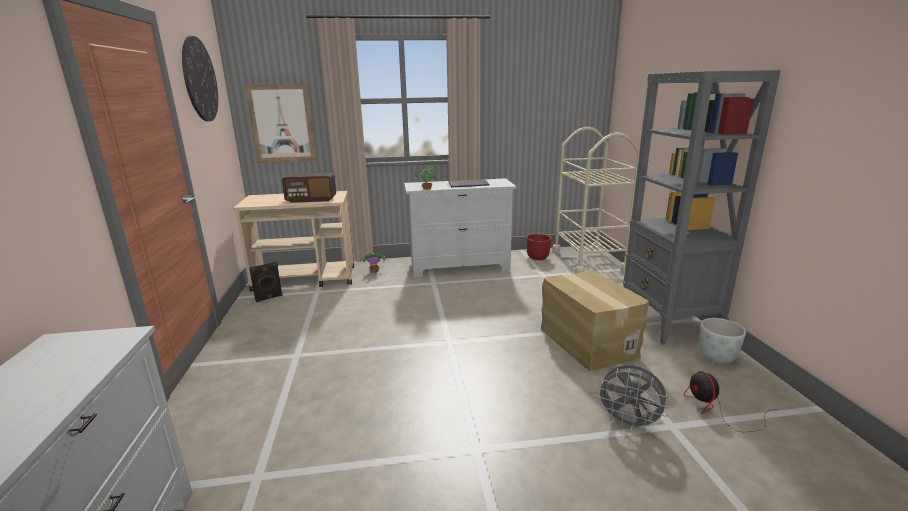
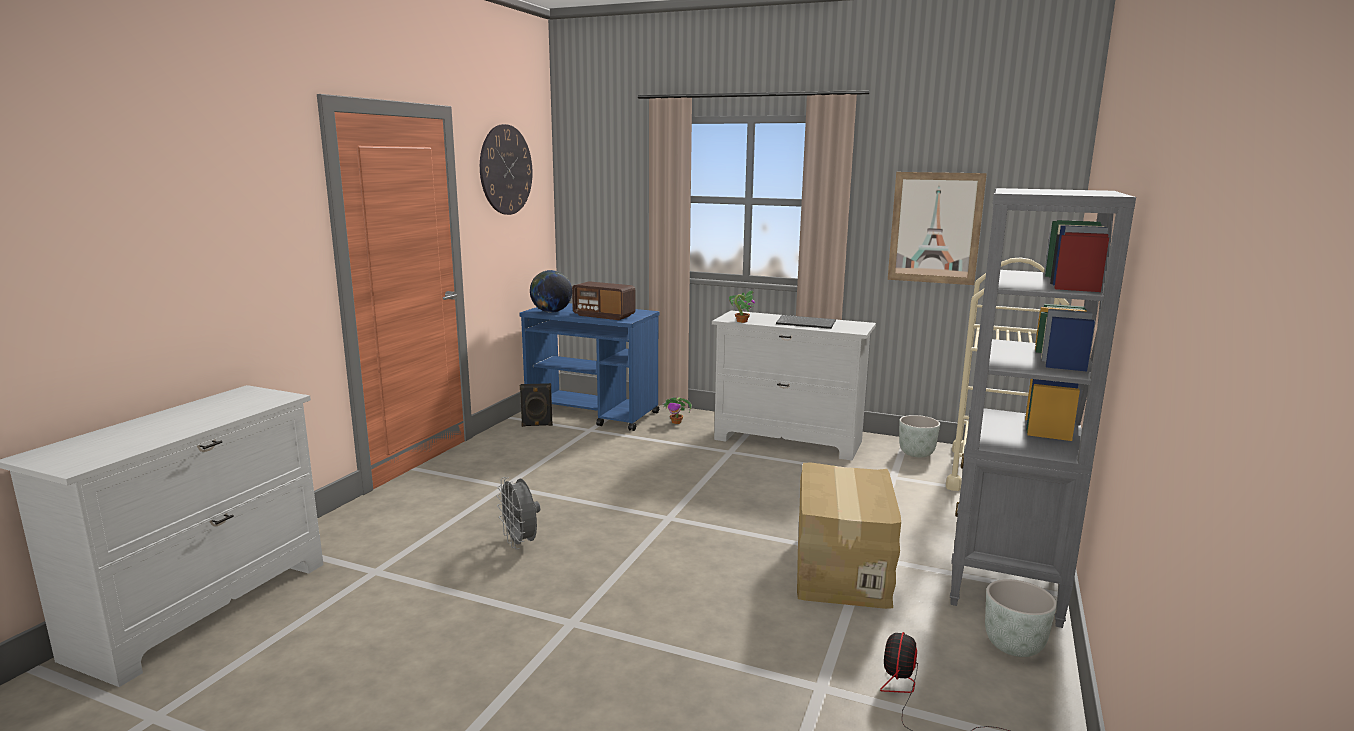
camera: 30 degrees right, 5 degrees down
(262, 203) = (551, 312): none -> globe
(282, 124) = (603, 221): picture -> picture (935, 228)
(306, 279) = (593, 414): beige cart -> blue cart
(538, 258) = (917, 454): red planter -> grey planter
(628, 423) = (769, 663): grey fan -> grey fan (520, 543)

